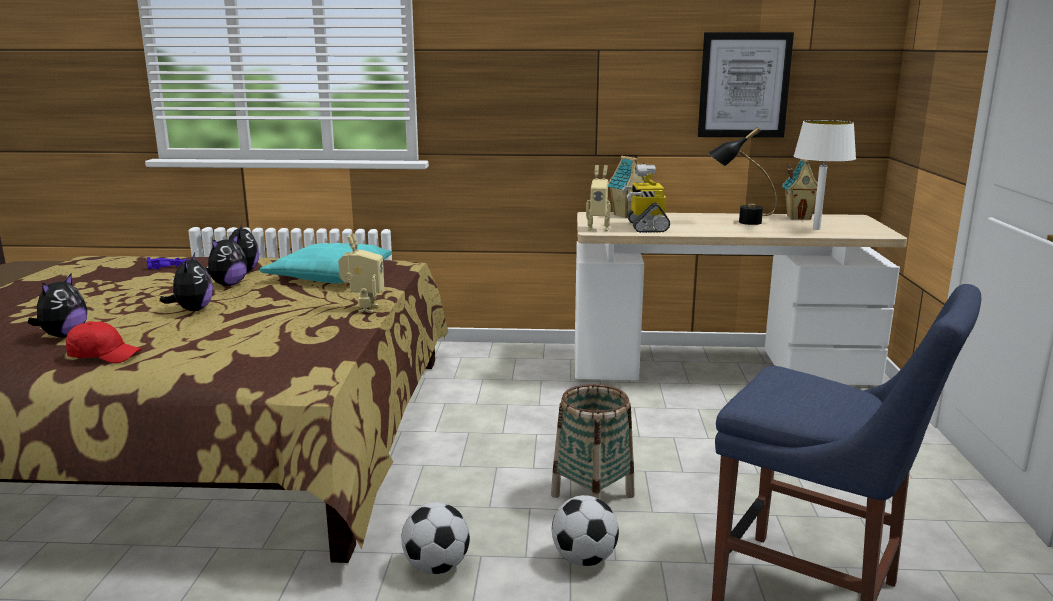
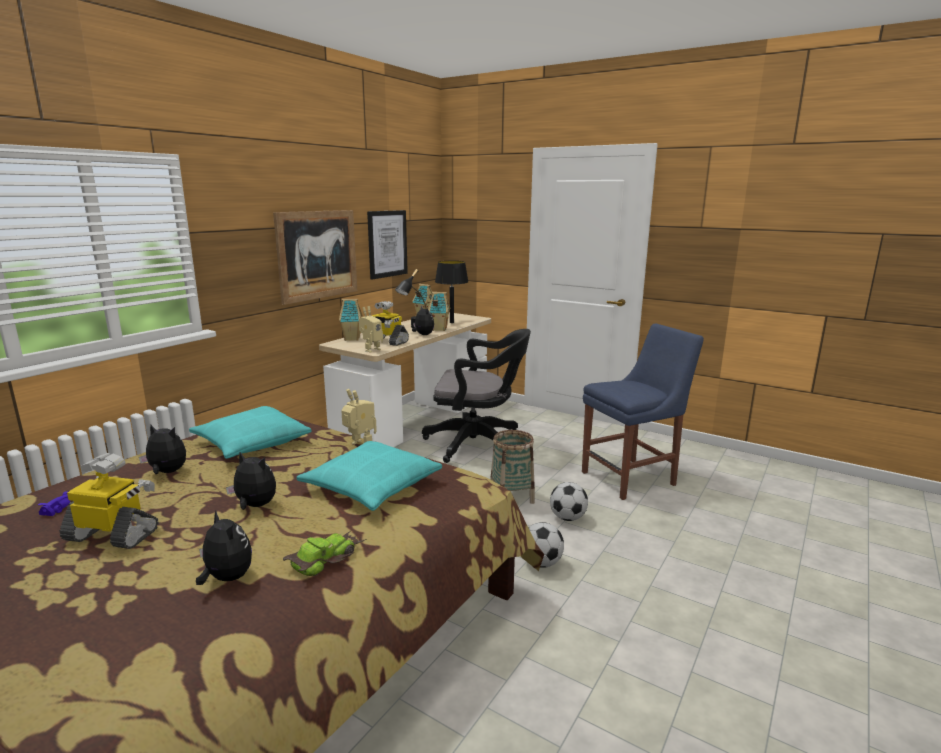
camera: 60 degrees left, 0 degrees up
(104, 355) = (326, 558): red cap -> toy car
(124, 290) = (114, 535): none -> toy robot
(228, 284) = (201, 482): plush toy -> plush toy (423, 335)
(263, 336) = (371, 486): none -> turquoise pillow
(597, 90) = (317, 255): none -> picture
(715, 427) = (478, 444): none -> black office chair
(763, 231) = (439, 329): none -> toy house
(816, 229) = (451, 322): white table lamp -> black table lamp

